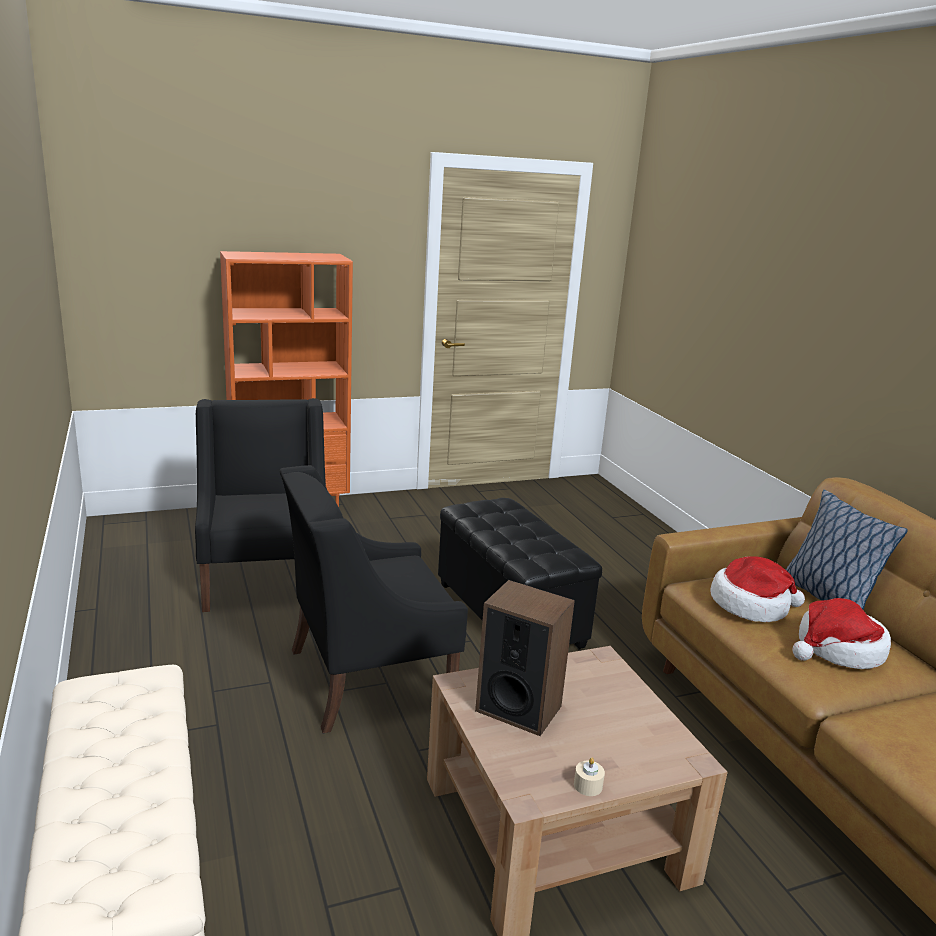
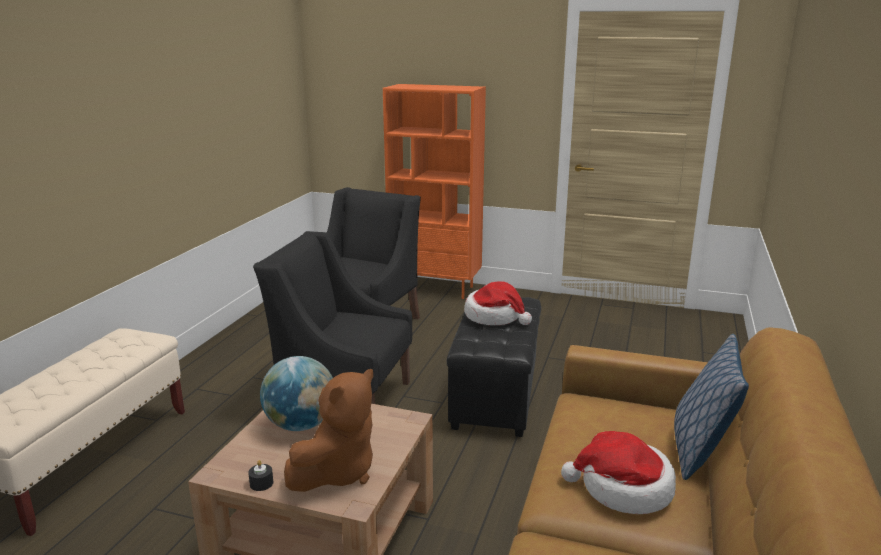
camera: 40 degrees right, 0 degrees up
(518, 708) = (301, 425): speaker -> globe
(588, 785) = (261, 483): beige candle -> black candle
(630, 738) = (337, 472): none -> brown plush toy
(751, 605) = (602, 428): hat -> hat (494, 316)

